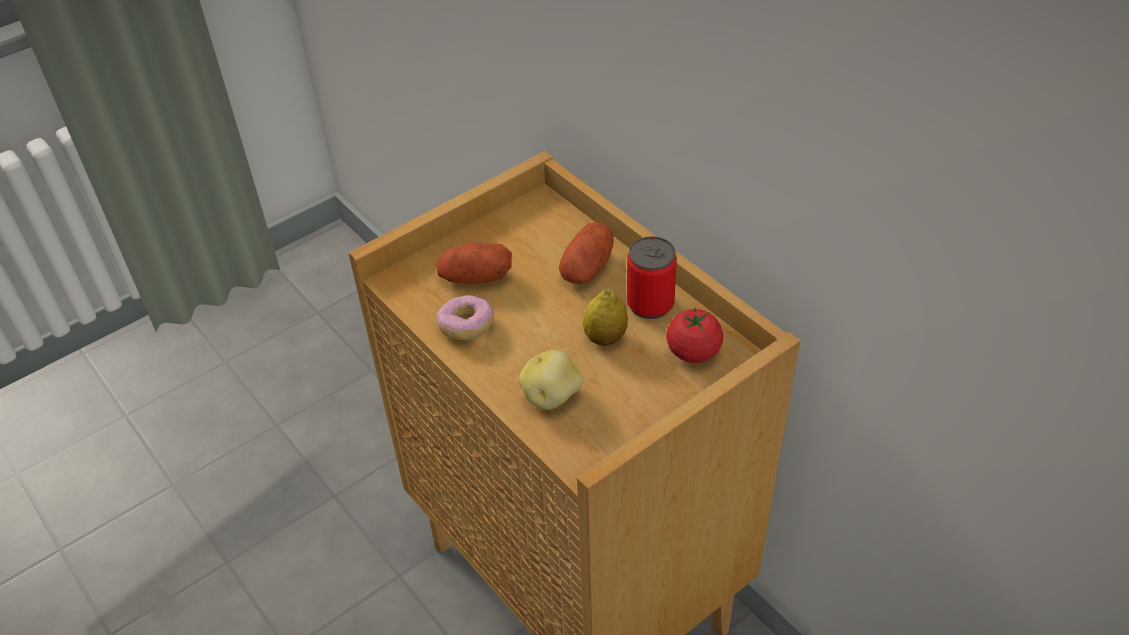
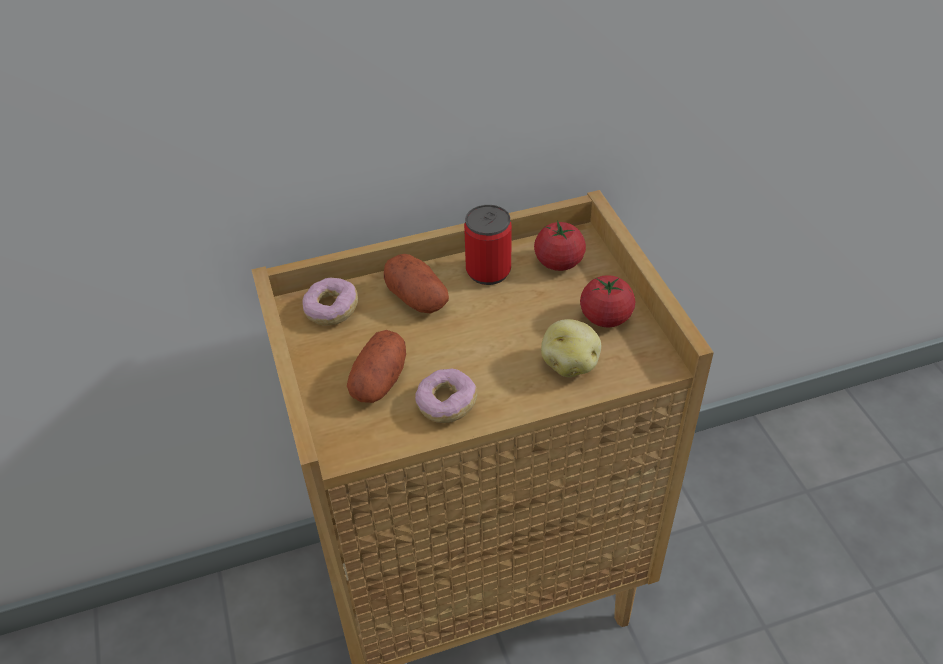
camera: 70 degrees left, 0 degrees up
(544, 222) = (332, 310): none -> donut
(605, 338) = (515, 310): lemon -> none
(630, 407) = (605, 317): none -> tomato

